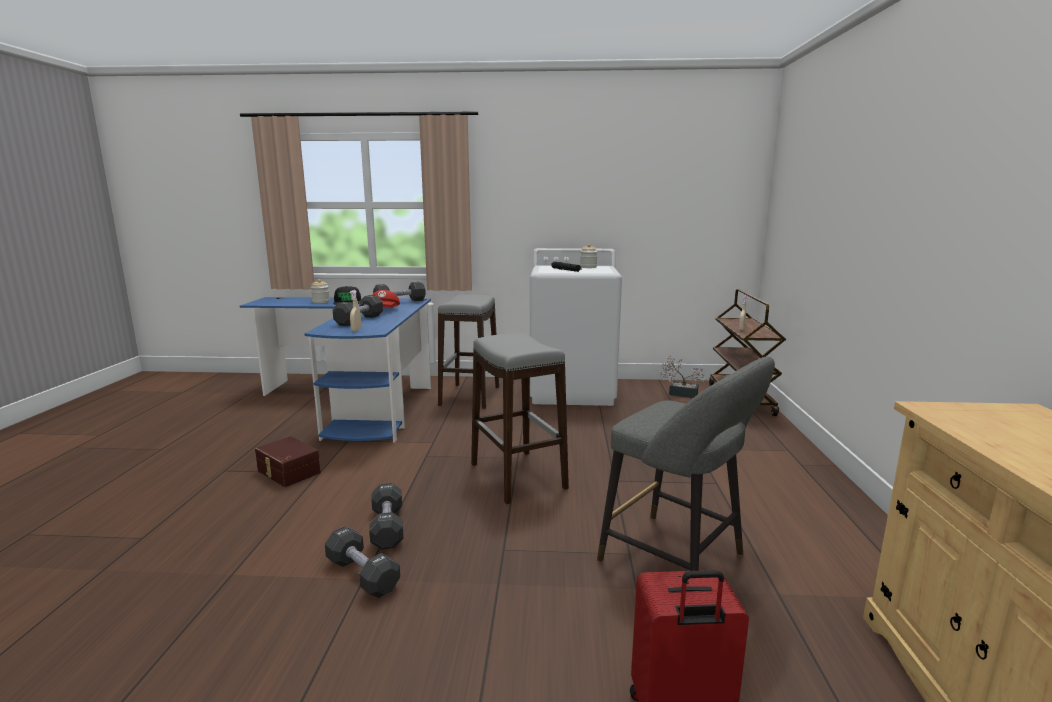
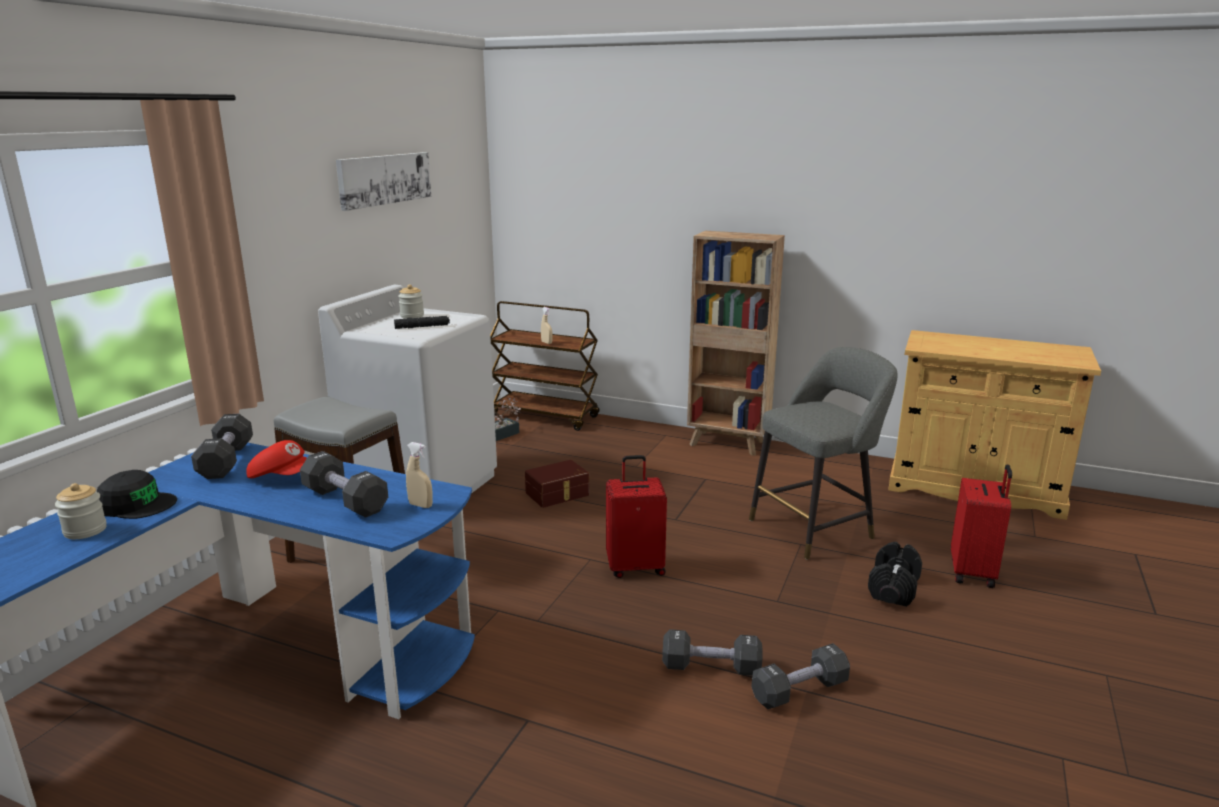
camera: 70 degrees left, 5 degrees up
(287, 472) = (503, 754): brown storage box -> brown storage box (558, 494)
(518, 476) = (635, 567): grey stool -> red suitcase
(578, 630) = (893, 588): none -> black dumbbell
(621, 172) = (384, 179): none -> picture
(823, 484) = (728, 443): none -> brown bookcase

